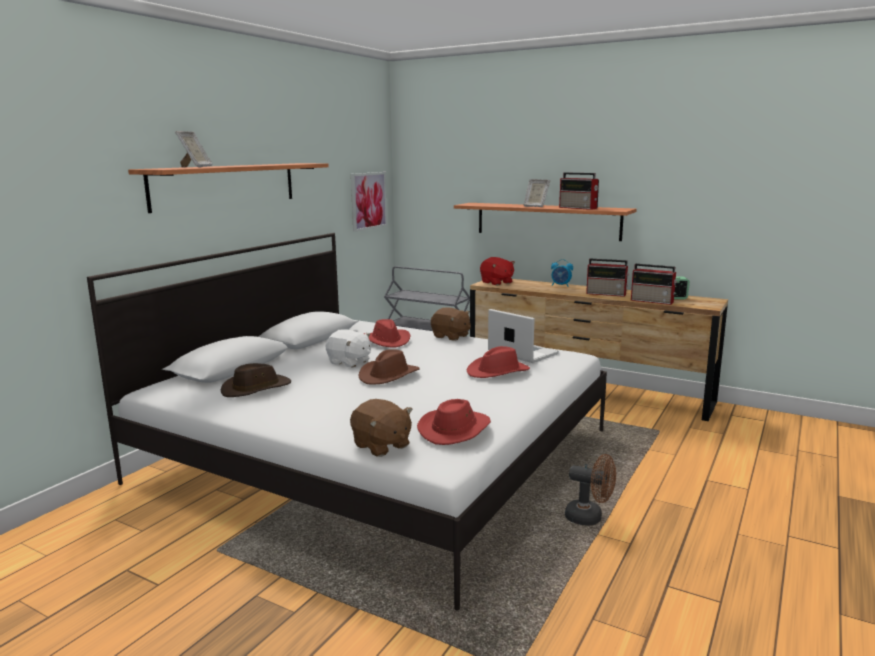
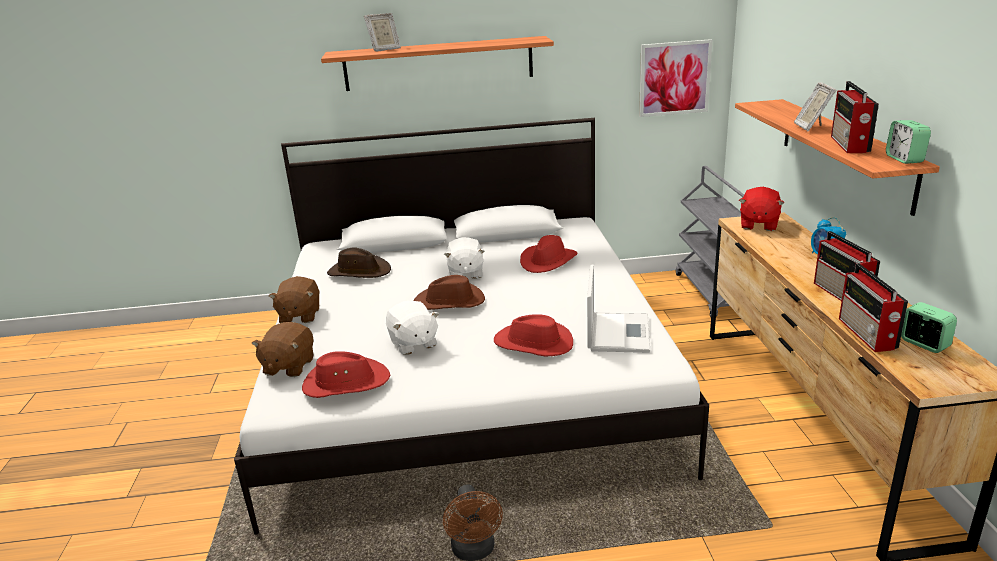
camera: 55 degrees right, 10 degrees up
(432, 399) = (413, 343): none -> white plush toy
(451, 336) = (612, 280): brown plush toy -> brown plush toy (299, 316)
(617, 208) = (904, 159): none -> alarm clock

